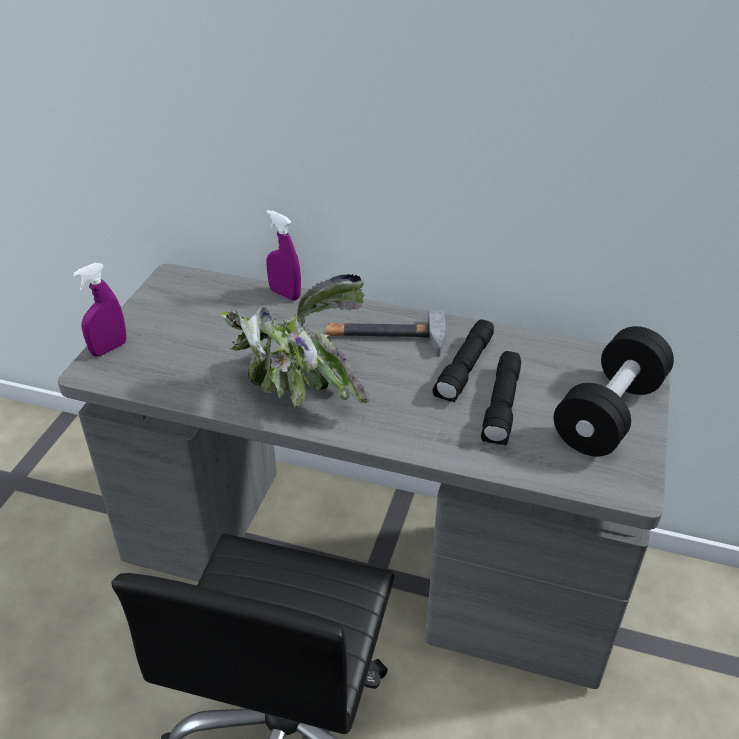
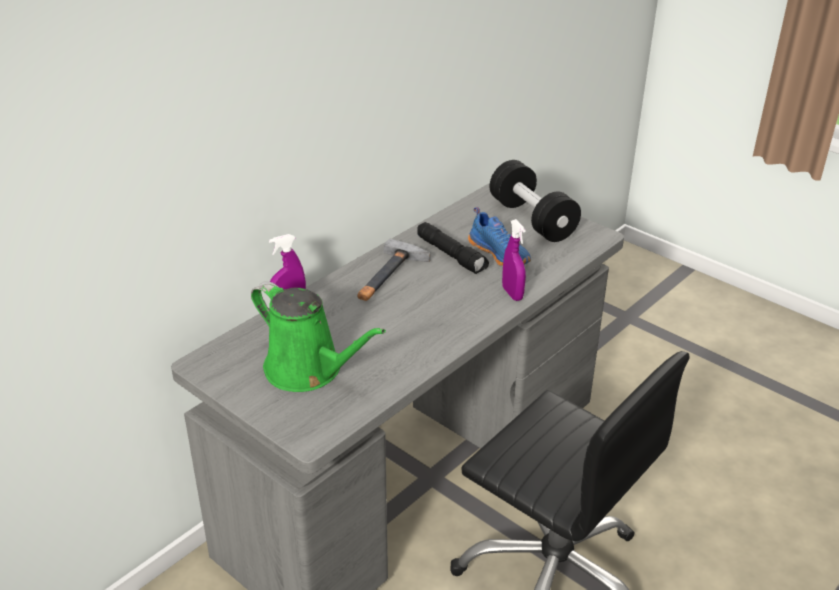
camera: 65 degrees left, 5 degrees down
(109, 349) = (284, 422): purple spray bottle -> purple spray bottle (512, 293)
(192, 338) = (308, 370): none -> green watering can
(294, 391) = (420, 334): potted plant -> none
(502, 407) = (500, 253): black flashlight -> blue shoe

